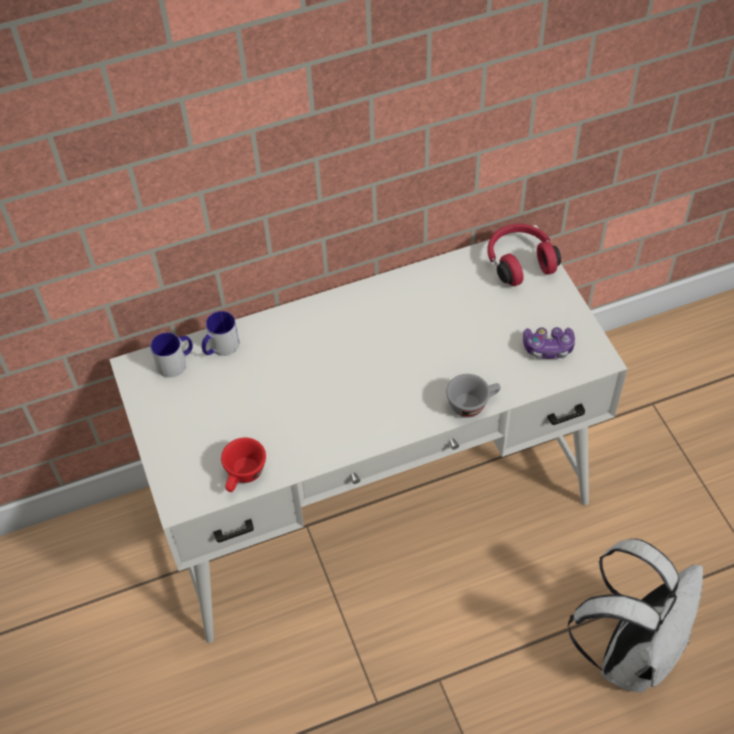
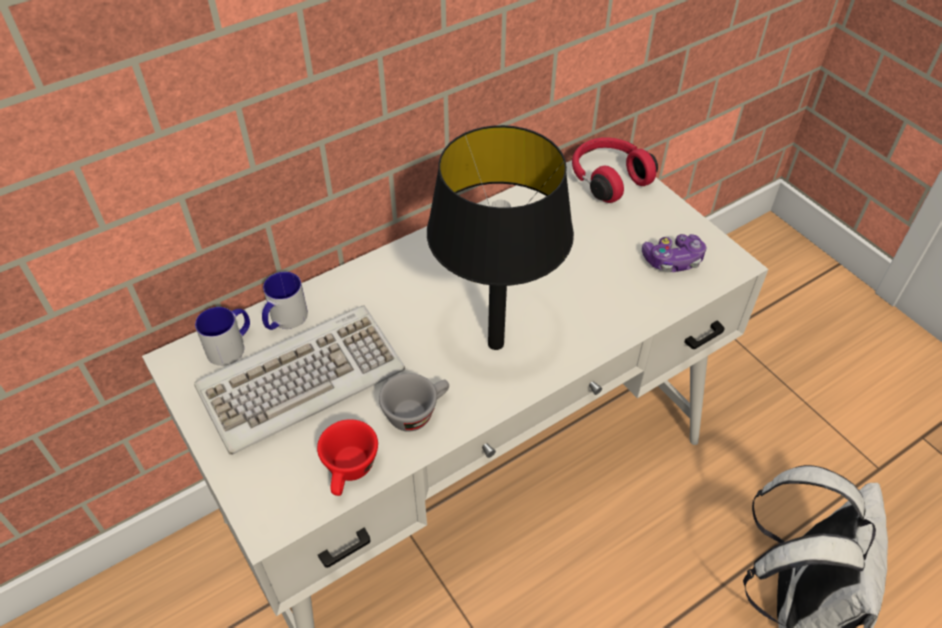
camera: 15 degrees left, 5 degrees down
(224, 399) = (302, 379): none -> keyboard
(378, 395) = (495, 343): none -> black table lamp
(472, 404) = (610, 335): grey cup -> grey cup (416, 412)

